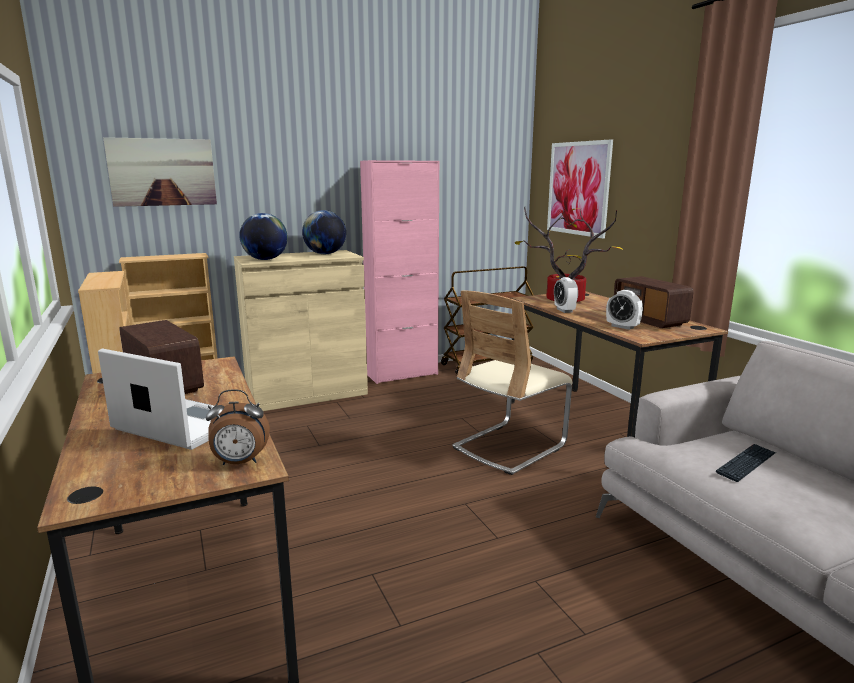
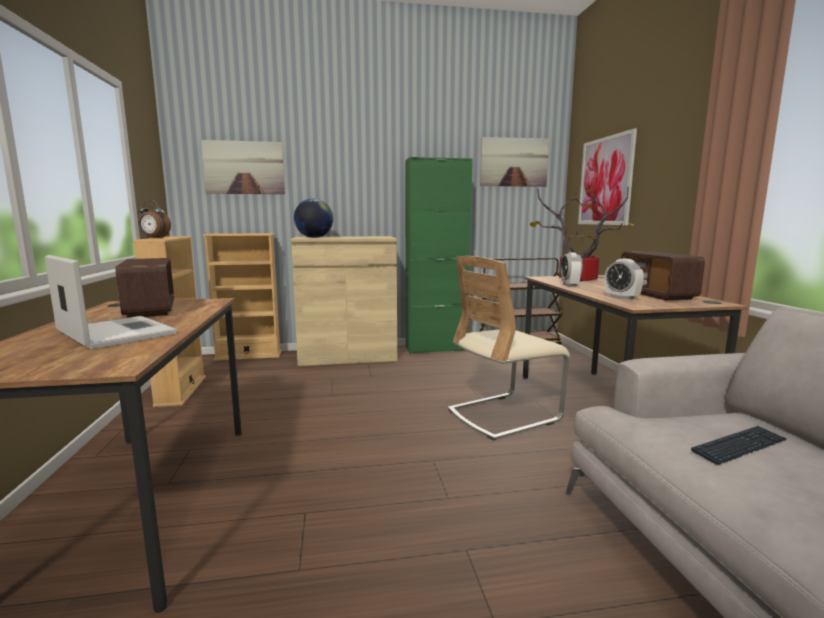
camera: 15 degrees right, 5 degrees down
(240, 463) = (111, 362): alarm clock -> alarm clock (154, 238)
(325, 254) = (368, 236): globe -> none
(402, 374) = (436, 348): pink cabinet -> green cabinet
(477, 160) = (514, 162): none -> picture

